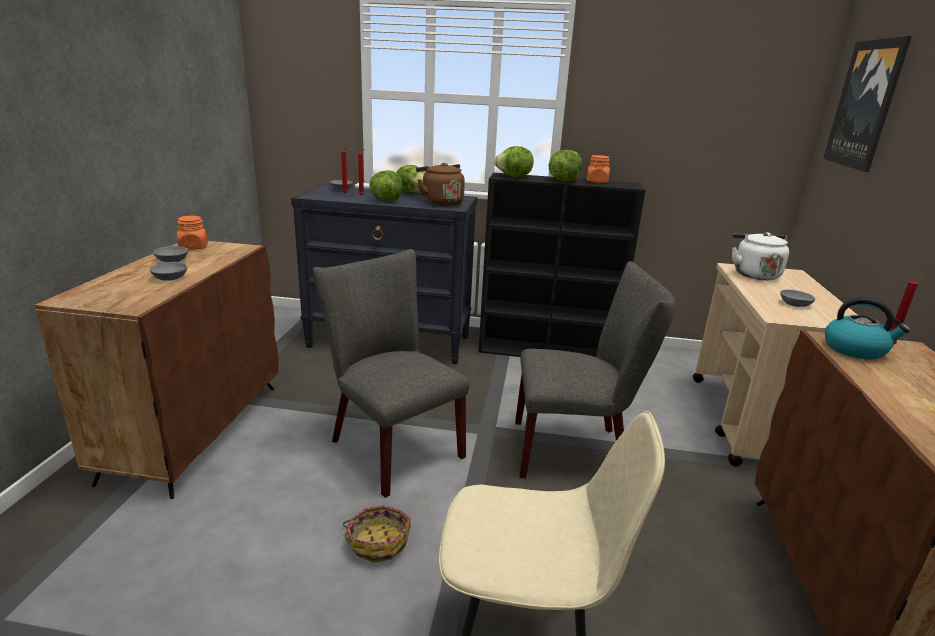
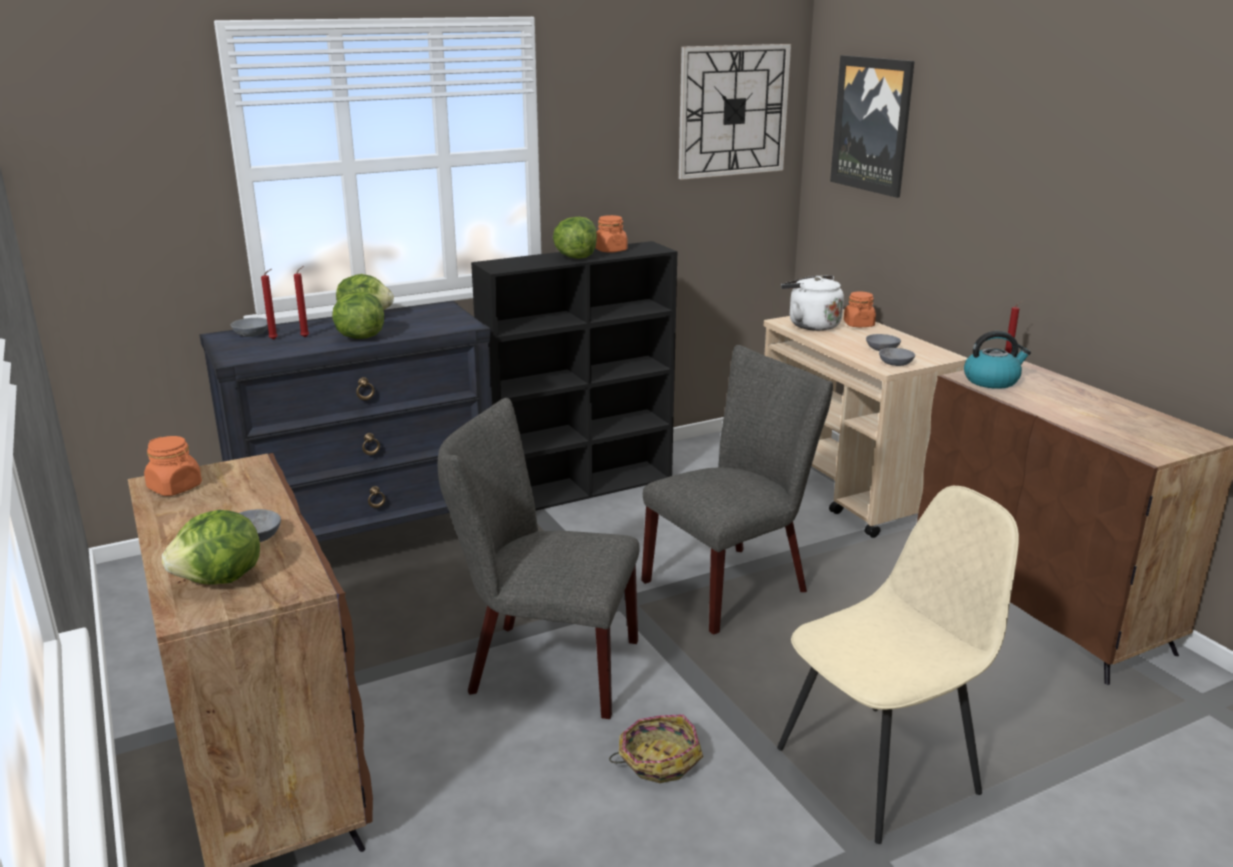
camera: 35 degrees left, 0 degrees up
(171, 260) = (192, 516): grey bowl -> grey bowl (895, 364)
(440, 203) = (433, 323): brown kettle -> none
(514, 177) = (514, 265): lettuce -> lettuce (220, 580)
(746, 90) = (733, 111): none -> wall clock
(800, 284) = (858, 324): none -> orange jar

